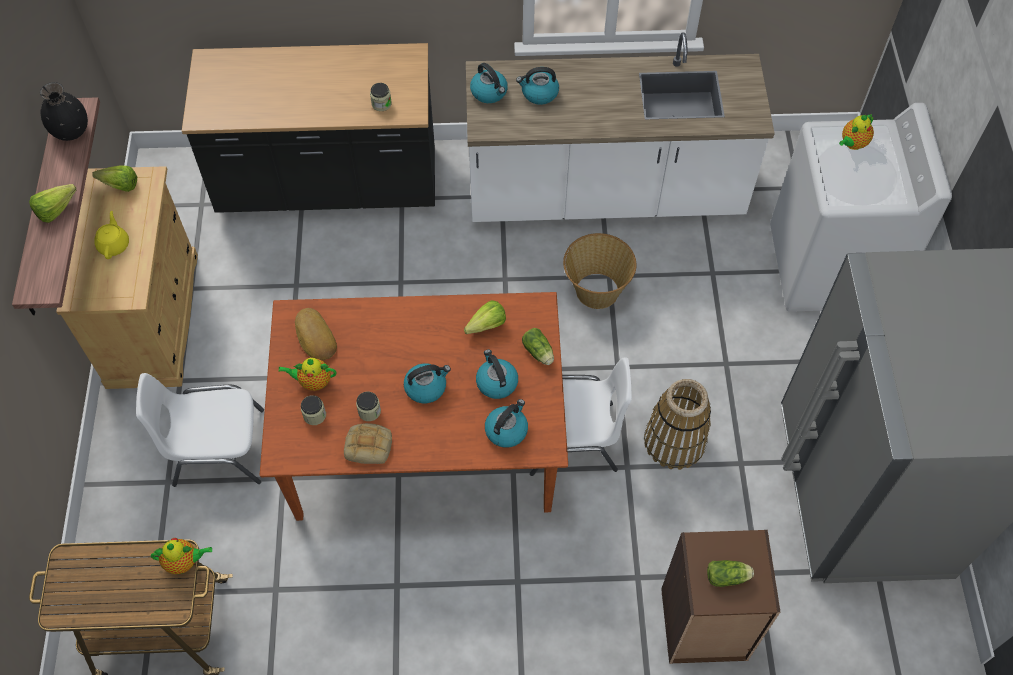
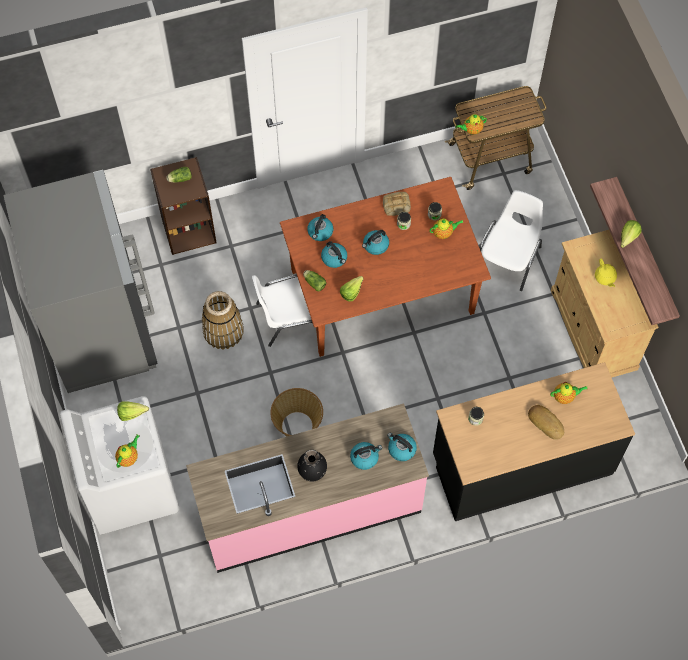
camera: 165 degrees right, 5 degrees up
(71, 131) = (653, 293): black vase -> black vase (312, 471)
(117, 184) = (628, 320): lettuce -> lettuce (134, 414)
(217, 448) = (508, 258): white chair -> white chair turned 45 degrees counterclockwise
(255, 103) = (565, 397): none -> teapot
(315, 337) = (454, 259): bread -> bread (546, 422)
(605, 195) = (309, 509): white counter -> pink counter

